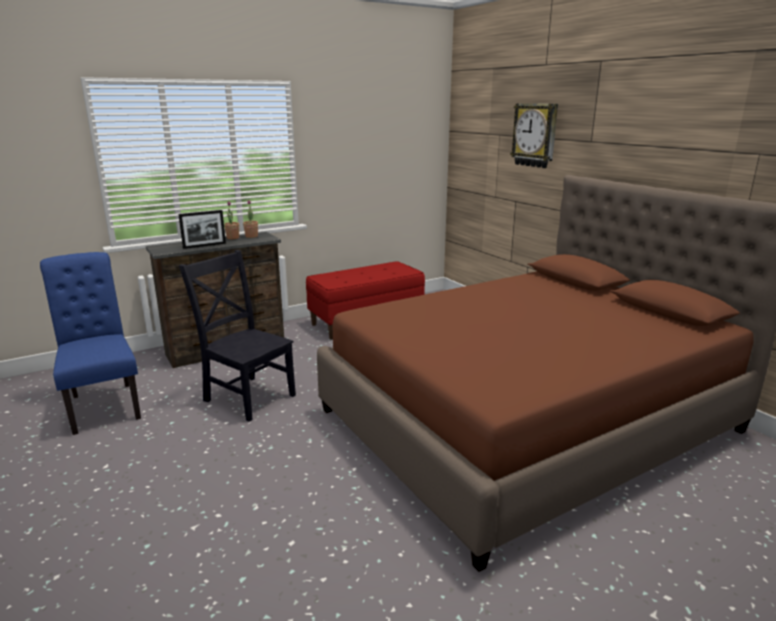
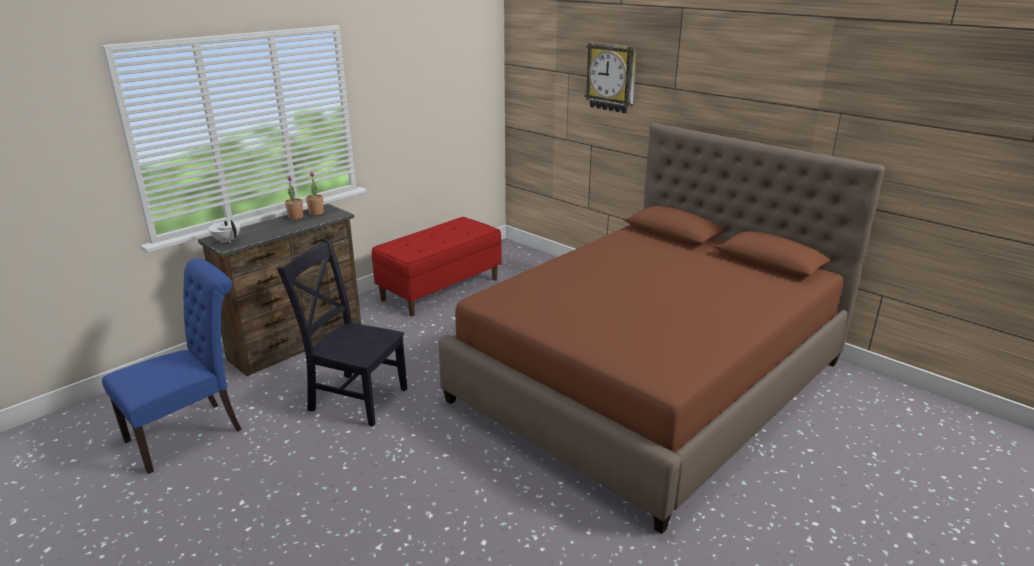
camera: 15 degrees left, 5 degrees up
(104, 404) = (191, 432): blue chair -> blue chair turned 90 degrees clockwise
(165, 248) = (227, 241): none -> white teapot
(204, 246) = (271, 232): picture frame -> none

